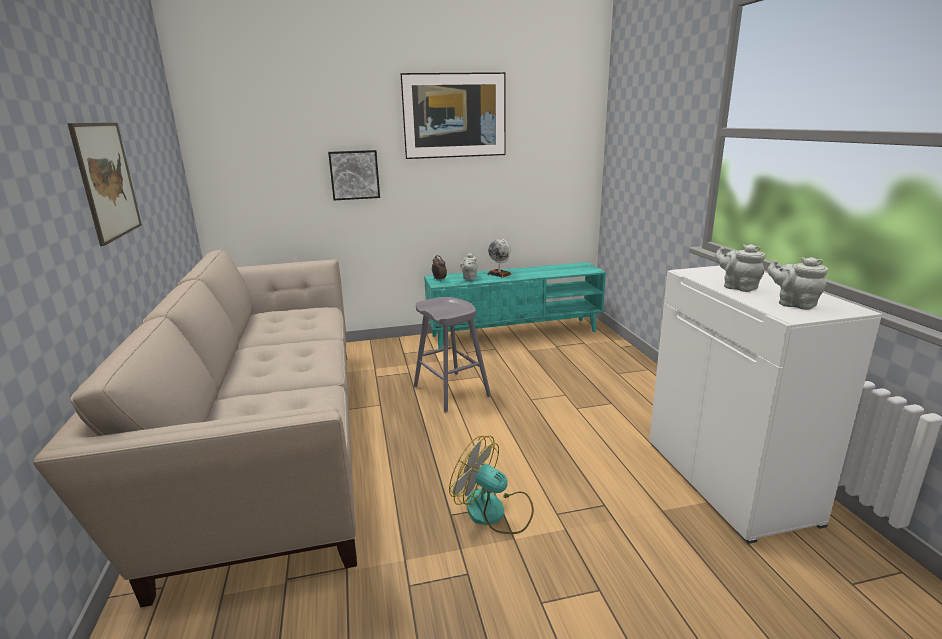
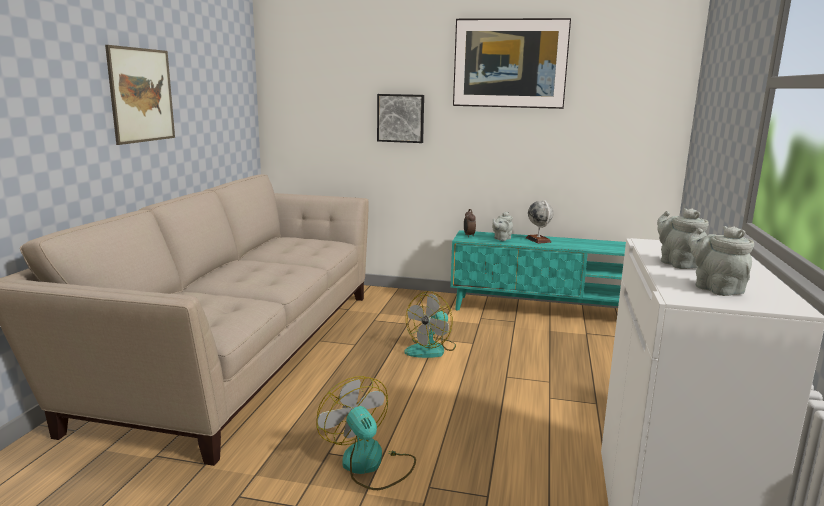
camera: 25 degrees right, 5 degrees down
(451, 391) = (431, 349): grey stool -> fan

